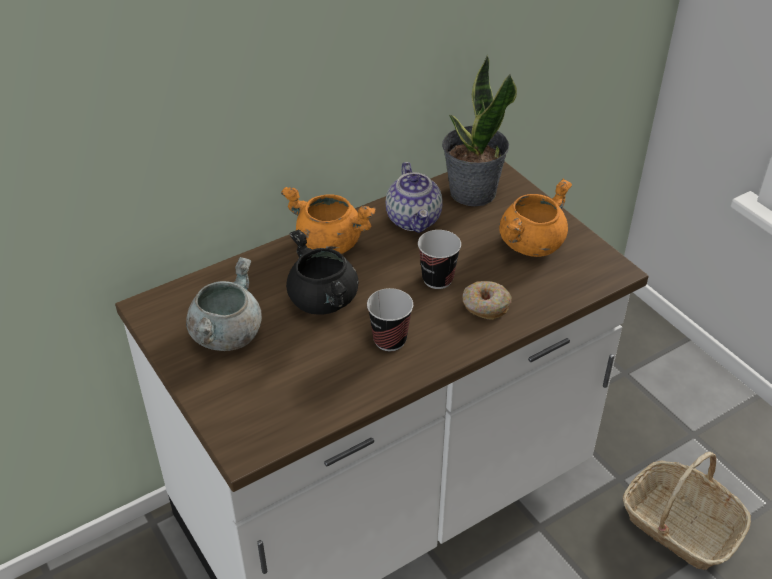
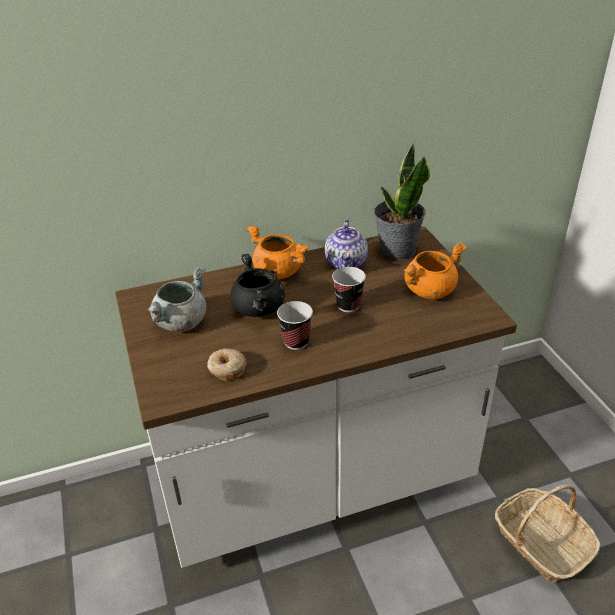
camera: 15 degrees right, 5 degrees down
(485, 306) = (377, 328): donut -> donut (227, 369)

